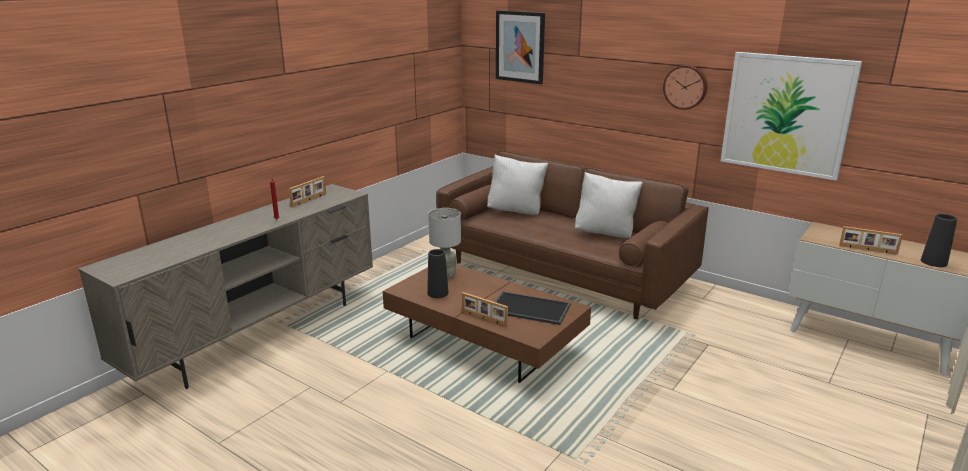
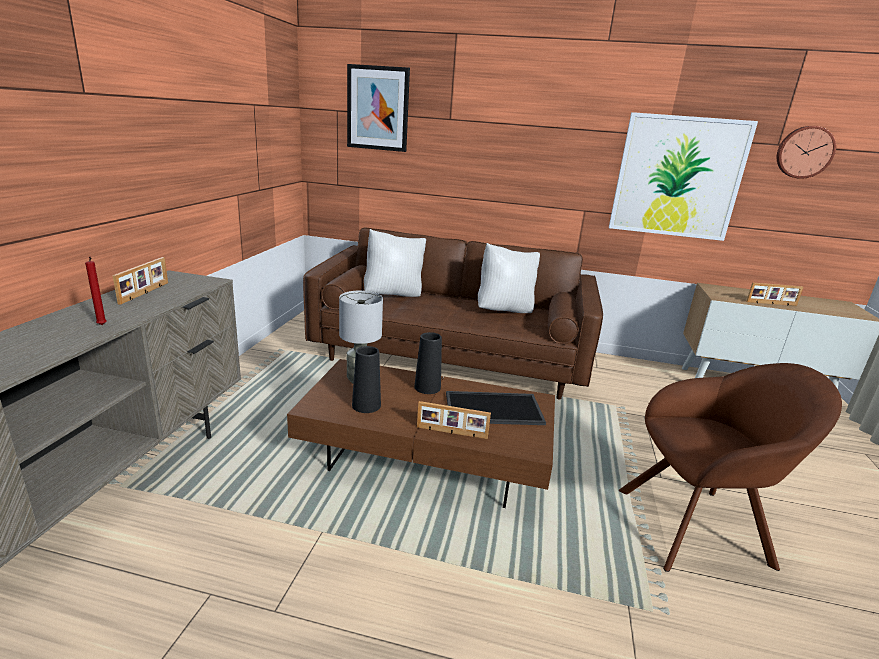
camera: 25 degrees left, 0 degrees up
(670, 426) = (700, 527): none -> brown armchair
(685, 87) = (573, 151): wall clock -> wall clock (804, 152)
(933, 262) = (829, 310): black vase -> black vase (427, 387)

